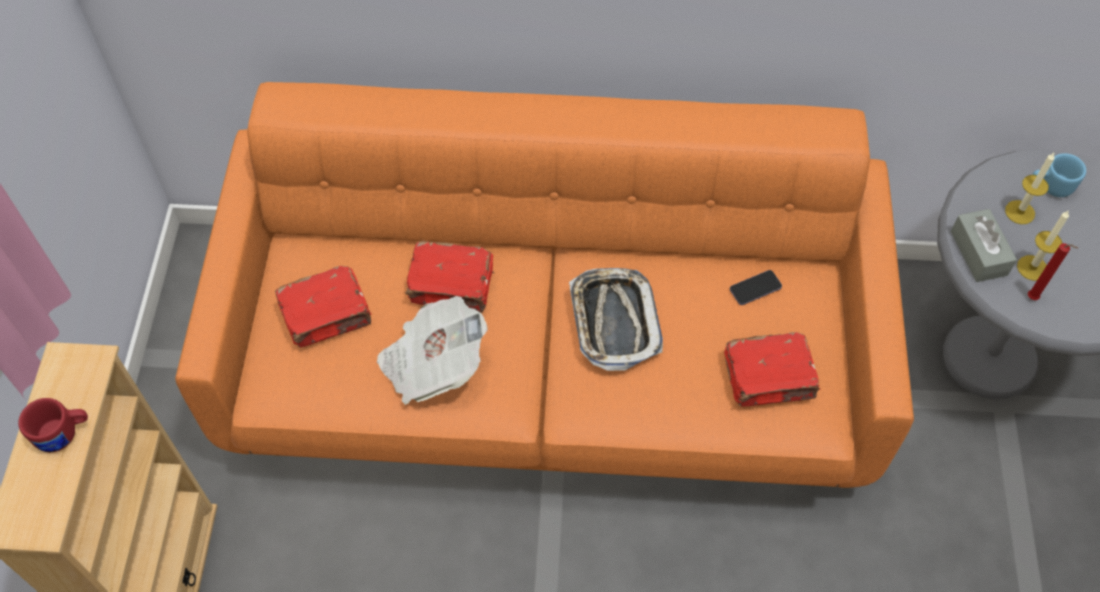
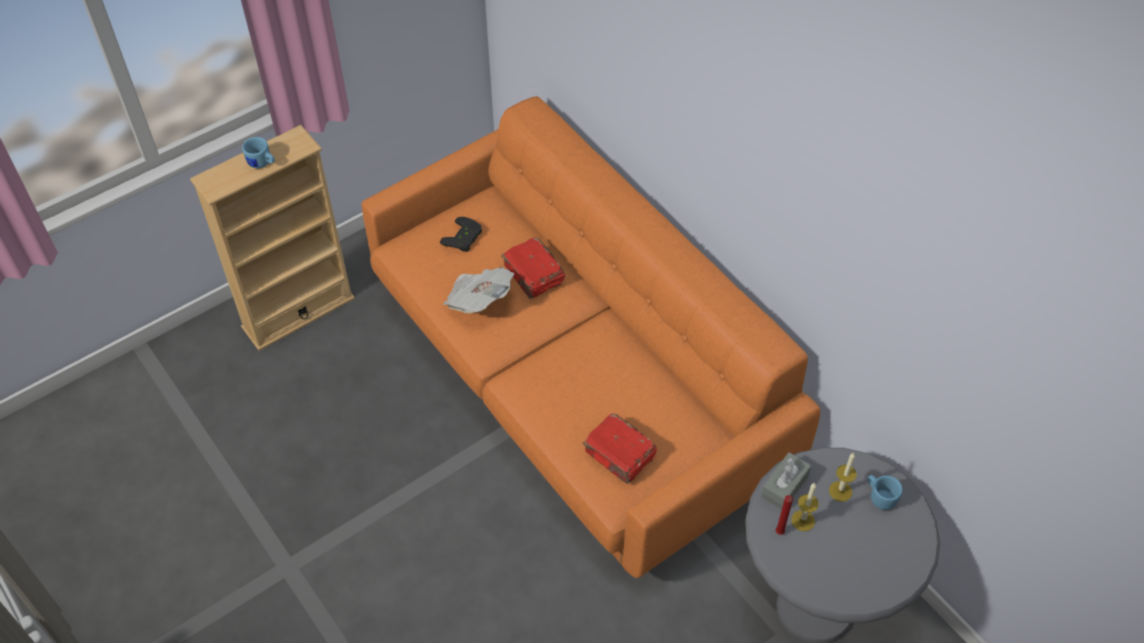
camera: 50 degrees right, 5 degrees down
(64, 434) = (262, 163): red mug -> blue mug
(327, 315) = (464, 238): red book -> black game controller
(613, 321) = (583, 359): tray -> none
(755, 288) = (674, 411): phone -> none

